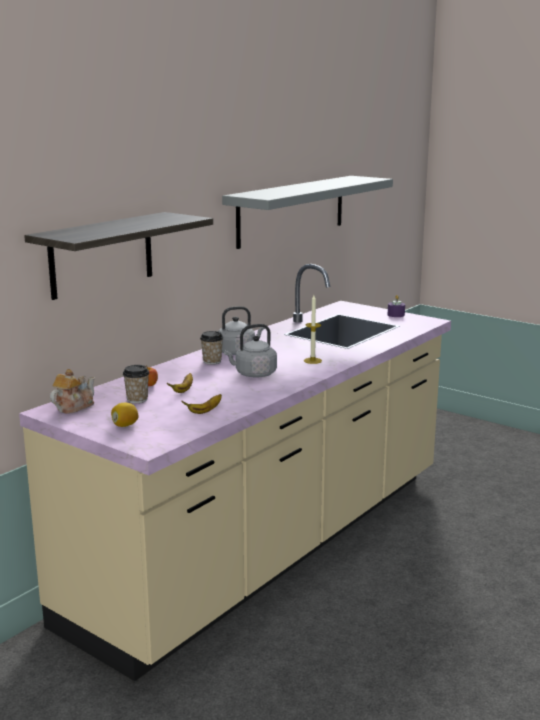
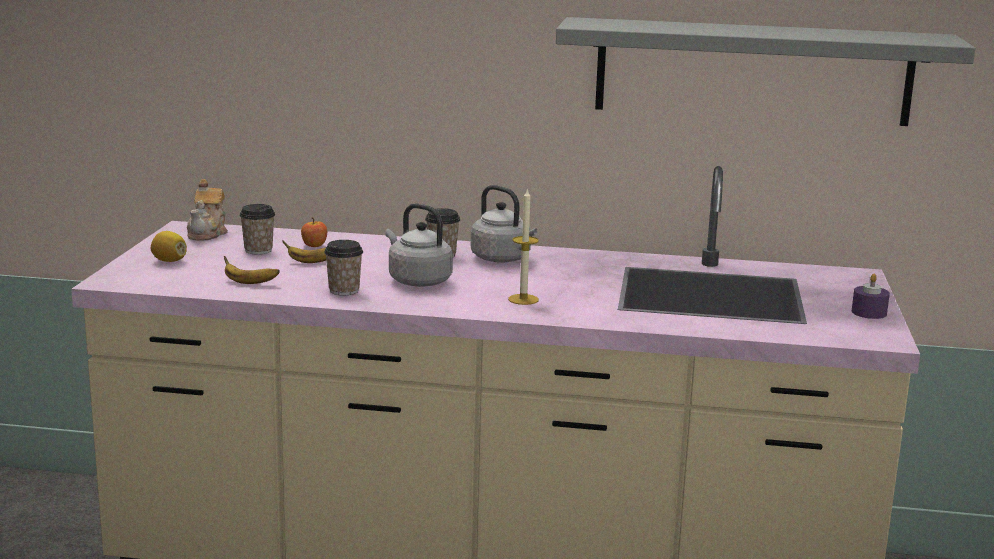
camera: 60 degrees right, 0 degrees up
(73, 407) = (208, 233): teapot -> teapot turned 90 degrees clockwise
(102, 255) = (320, 60): shelf -> none
(251, 392) = (344, 290): none -> cup

